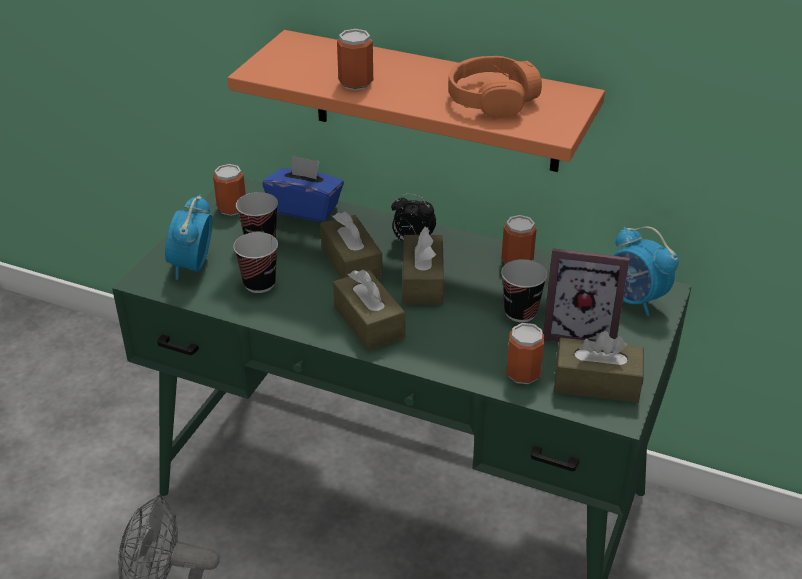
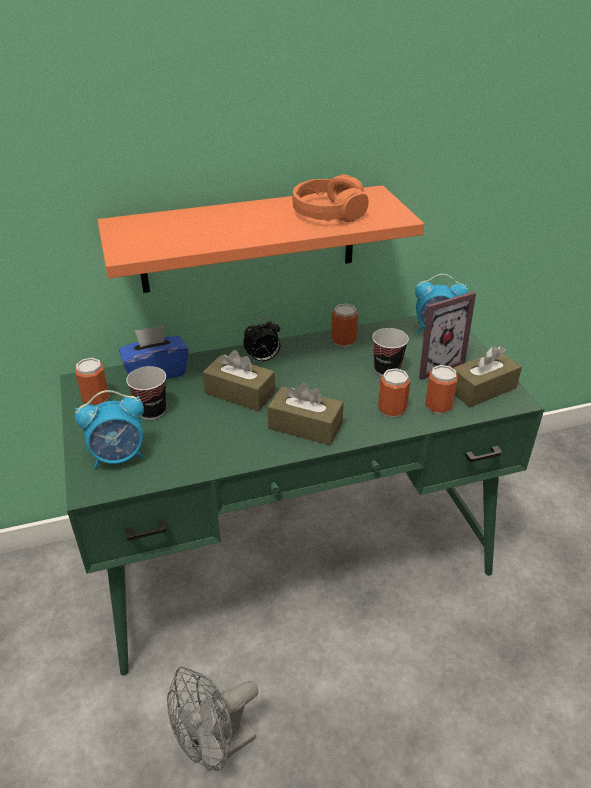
camera: 40 degrees left, 0 degrees up
(192, 266) = (119, 456): alarm clock -> alarm clock turned 75 degrees counterclockwise
(259, 283) = (191, 441): cup -> none
(356, 83) = (219, 234): can -> can (392, 409)
(422, 282) = (304, 381): brown tissue box -> none

